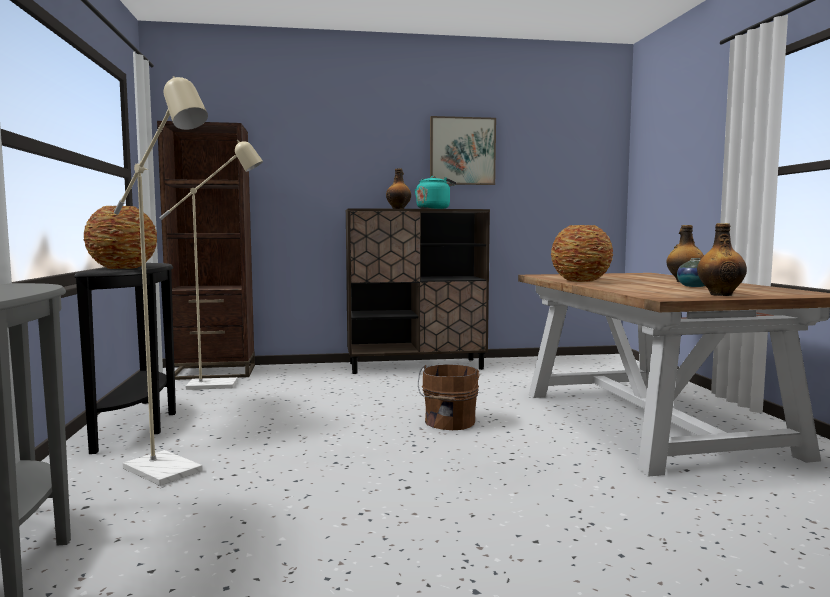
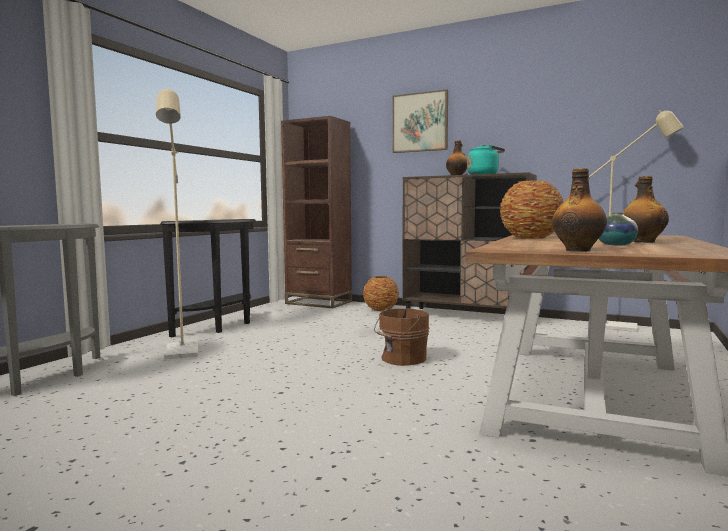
camera: 35 degrees right, 0 degrees up
(123, 268) = (203, 220): vase -> vase (381, 309)
(222, 385) = (307, 310): beige floor lamp -> beige floor lamp (624, 328)
(462, 151) = (525, 119): picture -> picture (420, 122)

